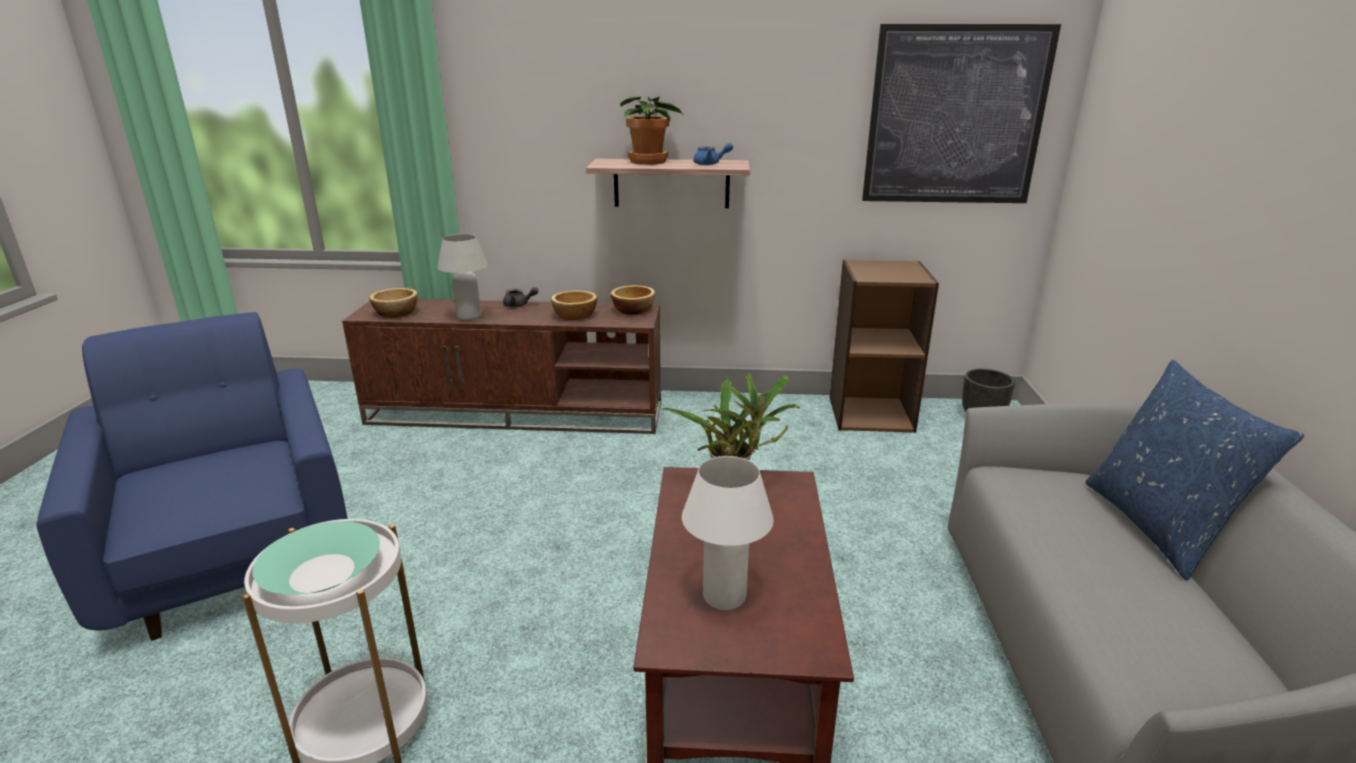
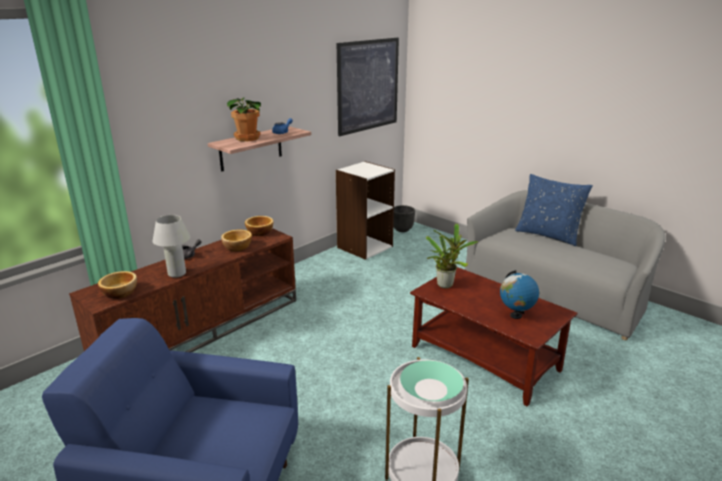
camera: 50 degrees left, 0 degrees up
(724, 596) = (515, 316): white table lamp -> globe
(870, 413) = (364, 247): brown bookcase -> white bookcase

